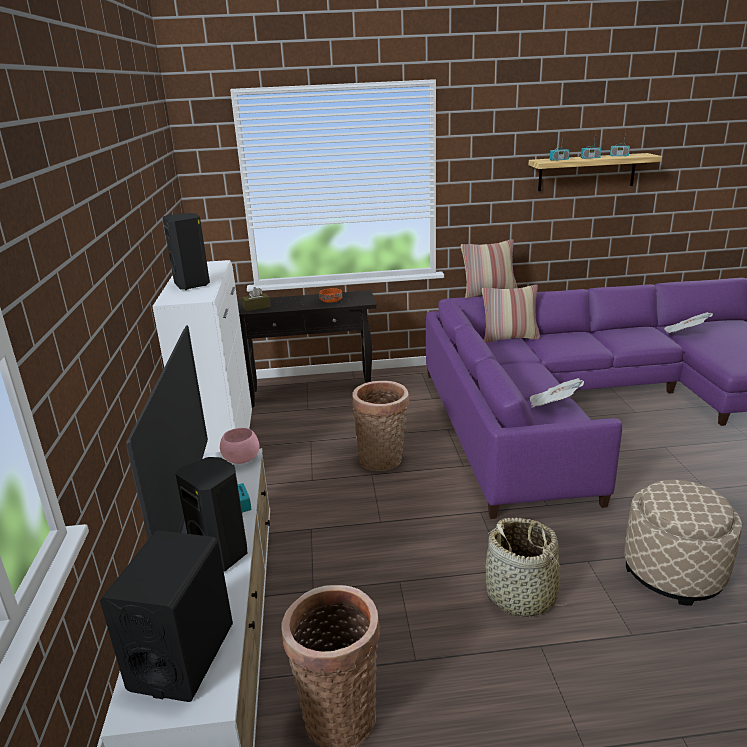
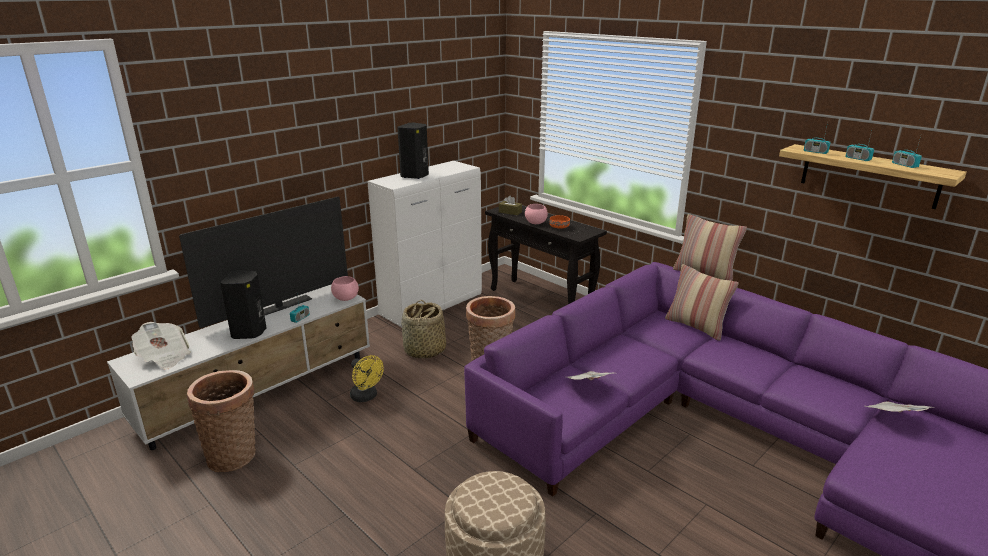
camera: 50 degrees right, 0 degrees up
(182, 656) = (164, 357): black speaker -> newspaper
(303, 306) = (535, 223): none -> pink bowl
(342, 557) = (366, 397): none -> yellow fan
(521, 596) = (391, 487): basket -> basket (424, 350)

